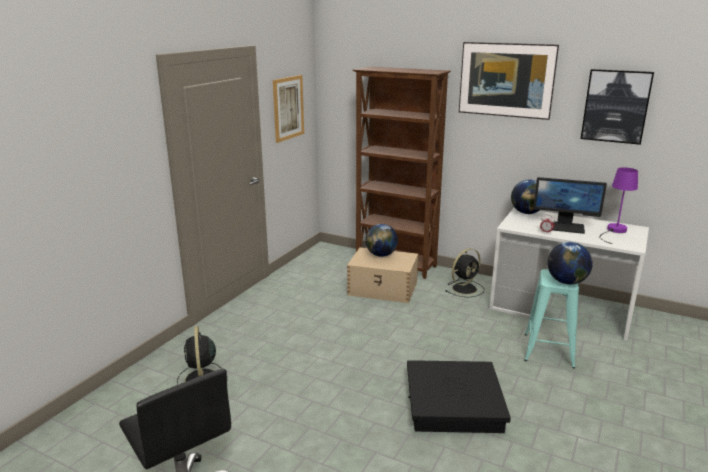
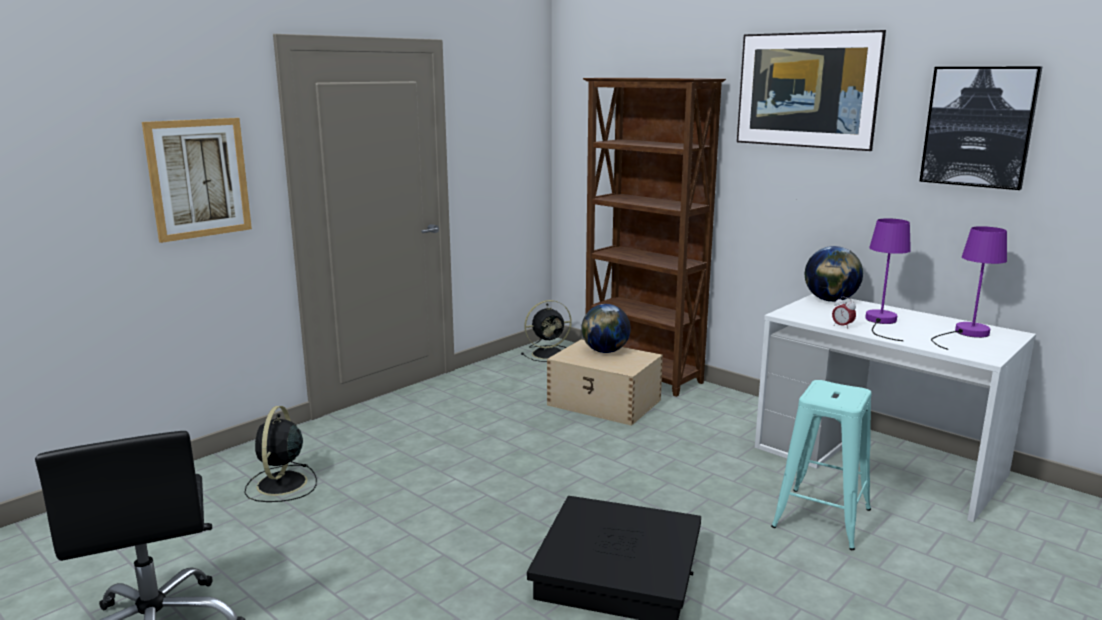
camera: 15 degrees right, 5 degrees down
(288, 108) = (498, 134): picture -> picture (199, 178)
(465, 288) = (732, 416): black fan -> black fan (549, 353)
(564, 227) = (881, 322): monitor -> purple table lamp
(566, 282) = (844, 400): globe -> none

